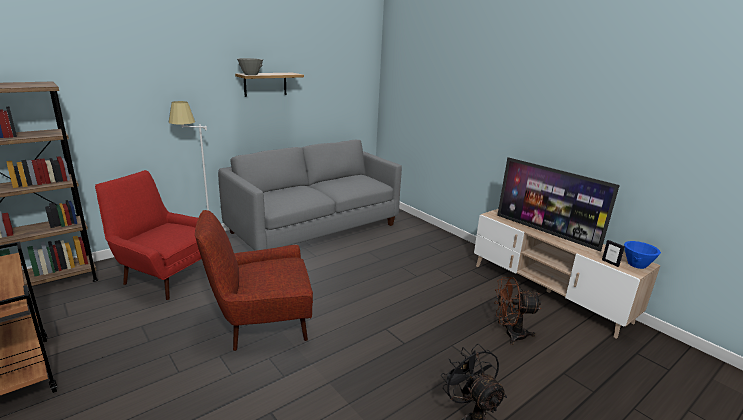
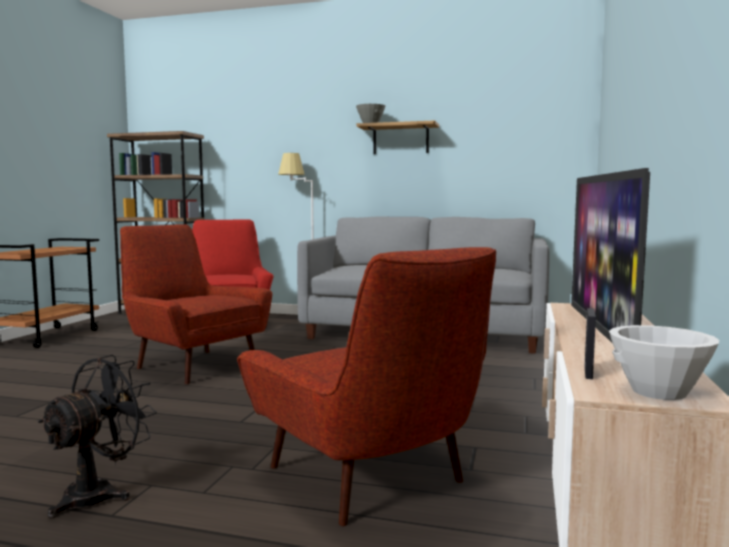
camera: 55 degrees right, 15 degrees down
(510, 334) = (372, 479): brown fan -> red armchair
(637, 264) = (659, 392): blue bowl -> white bowl

